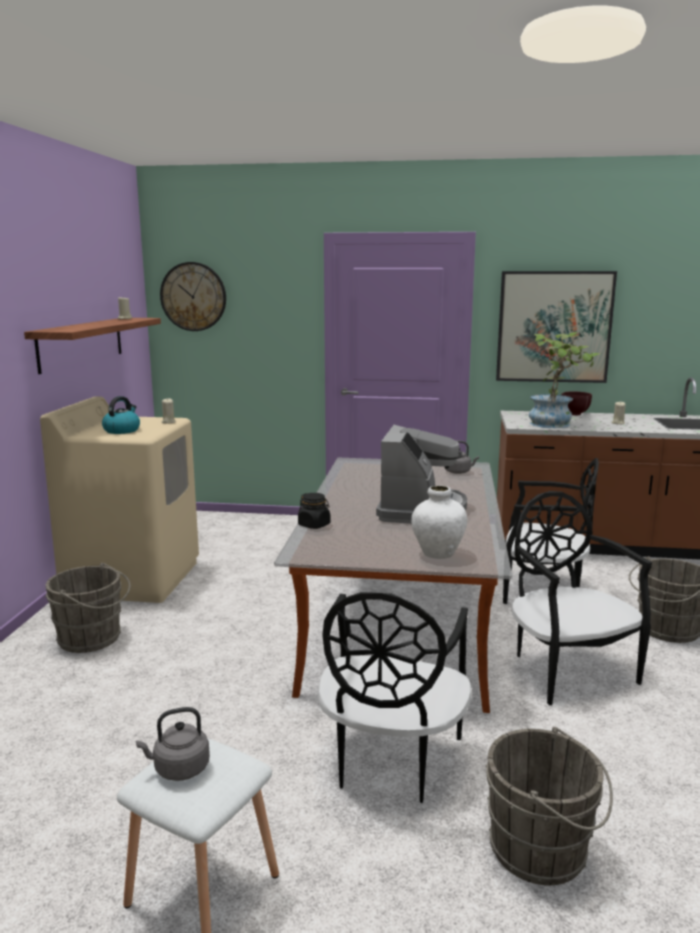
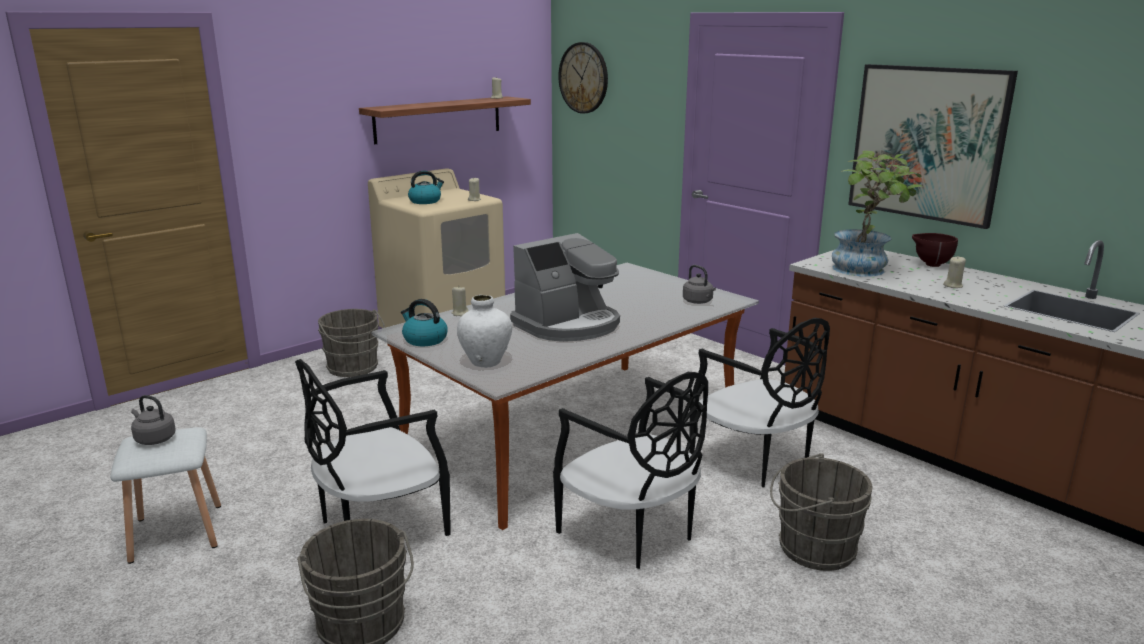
camera: 40 degrees right, 5 degrees up
(314, 525) = (460, 313): black jar -> beige candle
(343, 553) = (424, 340): none -> kettle
(567, 670) = (632, 532): black chair -> black chair turned 120 degrees clockwise

